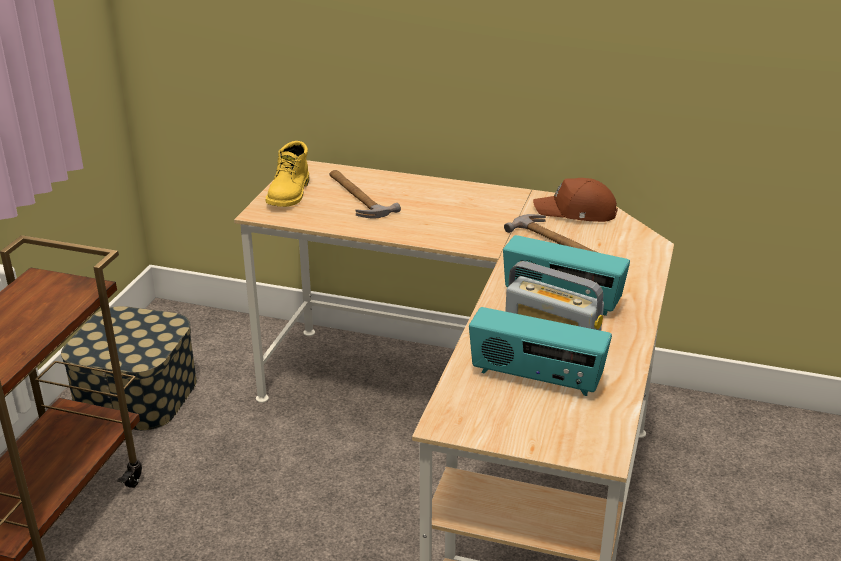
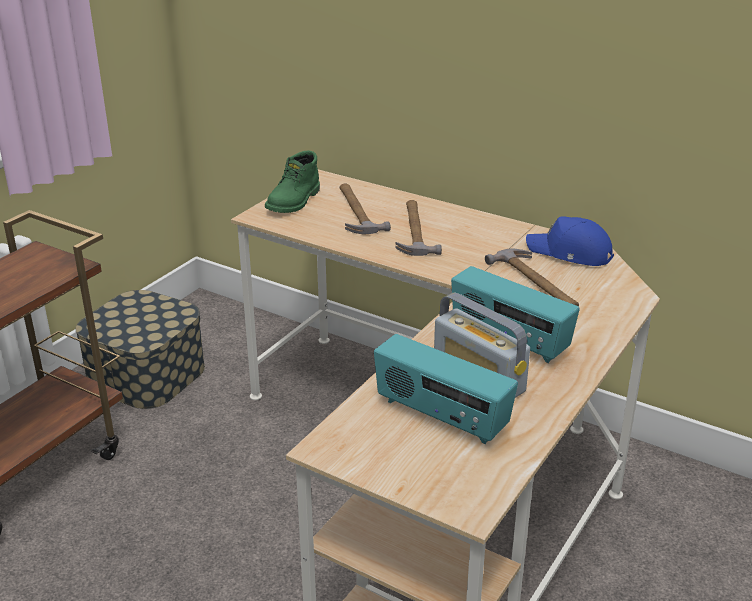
camera: 15 degrees right, 0 degrees up
(290, 194) = (294, 202): yellow boot -> green boot
(423, 208) = (414, 230): none -> hammer
(576, 212) = (569, 253): brown cap -> blue cap

